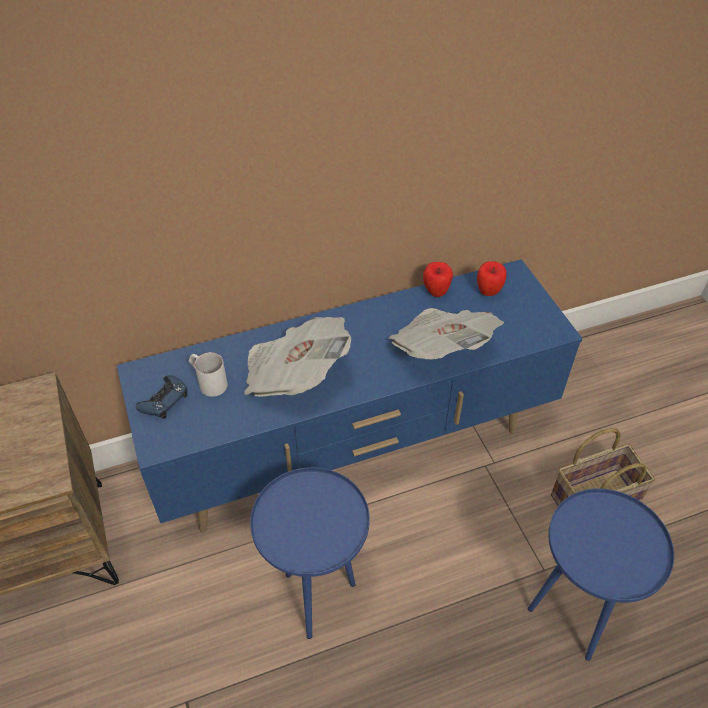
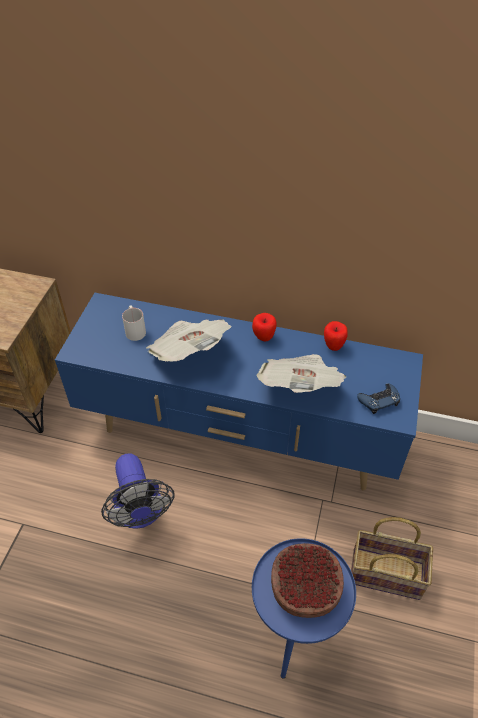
camera: 35 degrees right, 0 degrees up
(164, 400) = (101, 327): blue game controller -> blue game controller (379, 400)
(317, 597) = (140, 514): blue side table -> fan
(488, 292) = (372, 365): apple -> apple (263, 338)
(610, 541) = (305, 587): none -> bowl

